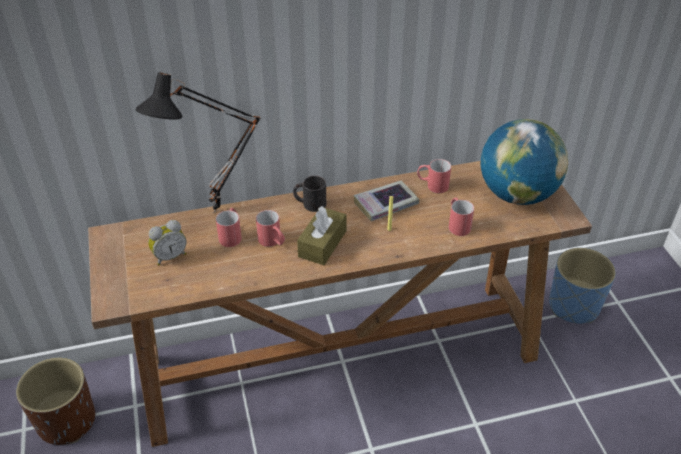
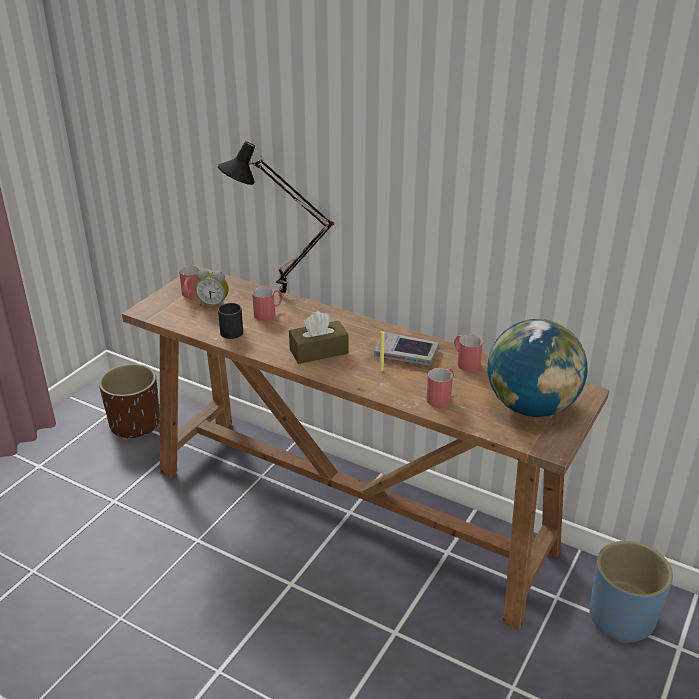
camera: 45 degrees right, 10 degrees down
(273, 242) = (288, 332): red mug -> red mug (190, 296)
(309, 203) = (351, 324): black mug -> black mug (229, 330)

